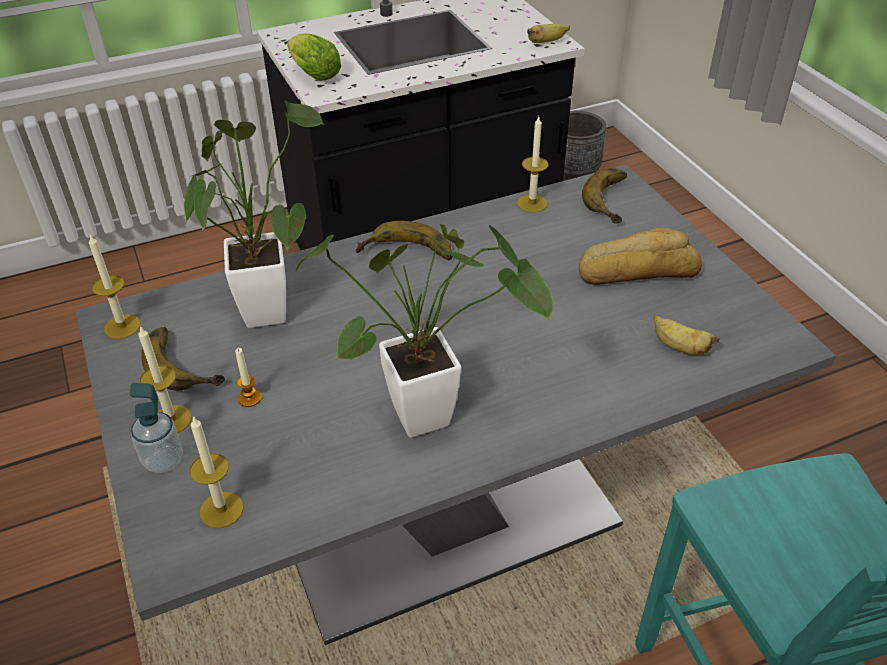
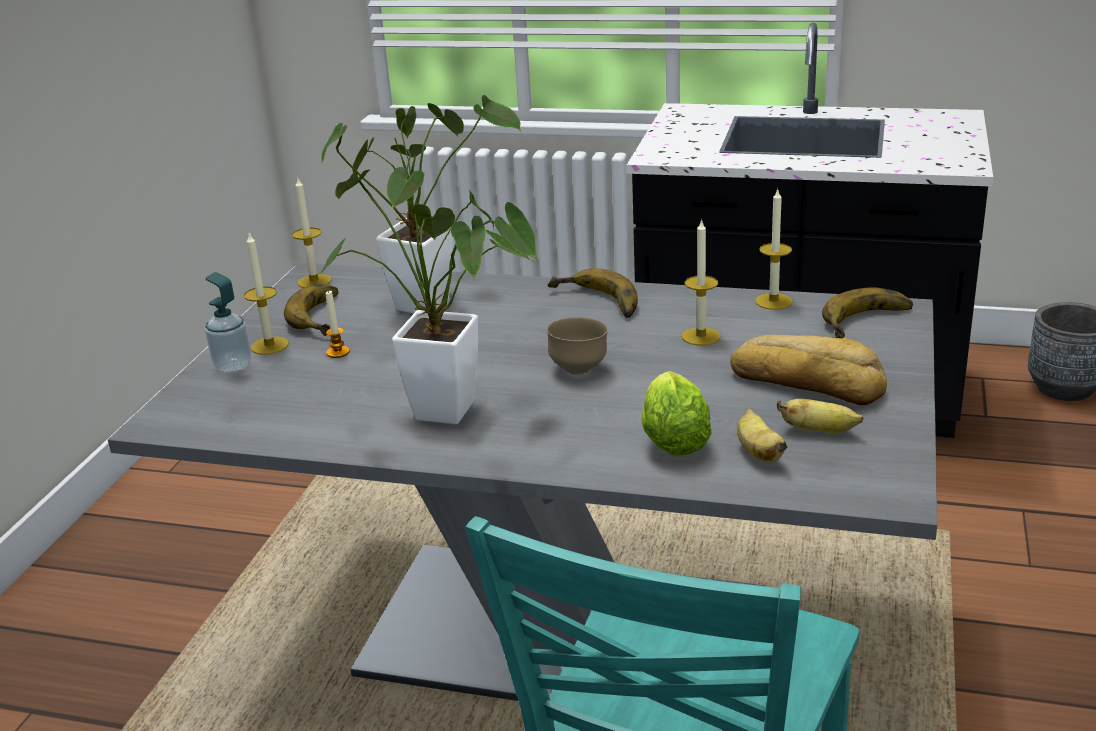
camera: 40 degrees right, 15 degrees down
(221, 510) = (229, 408): candle -> candle (701, 336)
(312, 74) = (667, 142): lettuce -> lettuce (673, 437)
(473, 326) = (579, 369): none -> brown bowl
(546, 42) = (953, 163): banana -> banana (819, 431)

